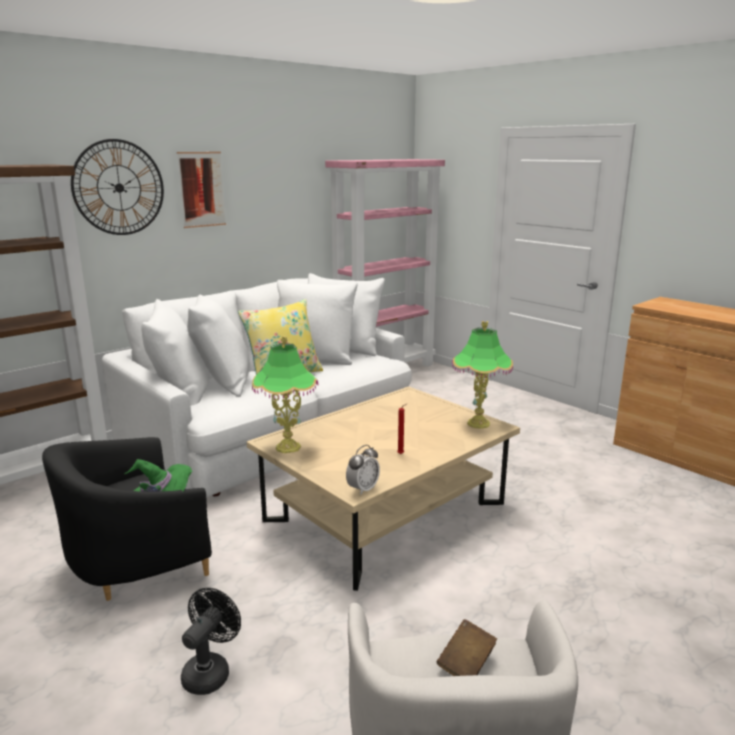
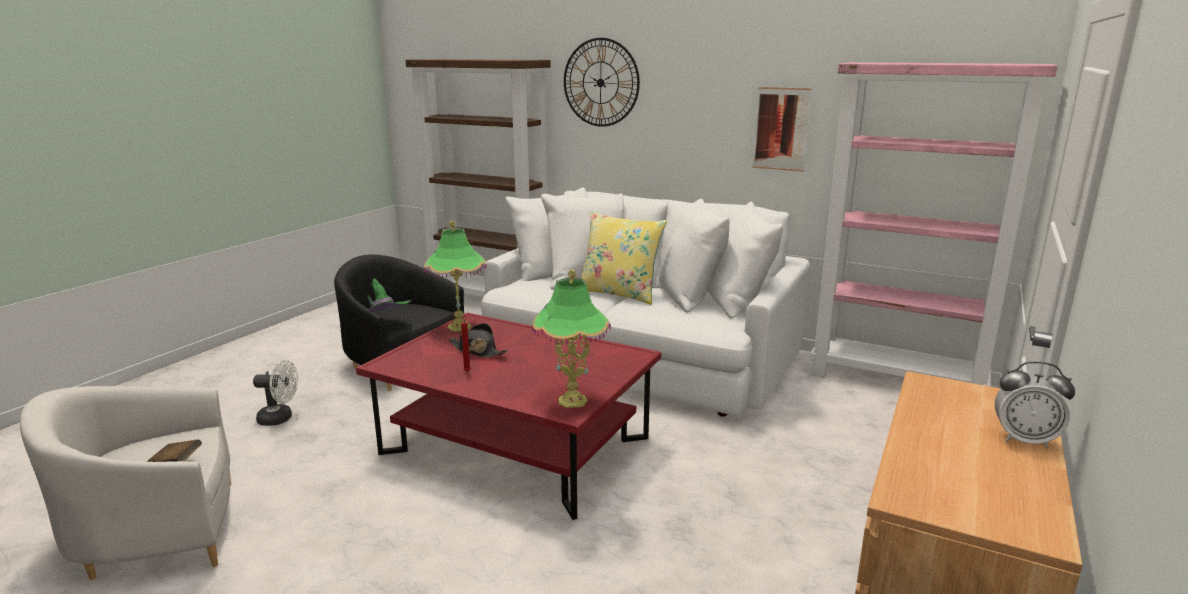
camera: 70 degrees right, 0 degrees up
(202, 189) = (678, 90): picture -> picture (781, 129)
(210, 671) = (280, 418): black fan -> white fan
(355, 446) = (477, 350): none -> black hat
(363, 489) = (386, 366): alarm clock -> alarm clock (1024, 440)
(385, 512) = (516, 445): beige coffee table -> red coffee table

